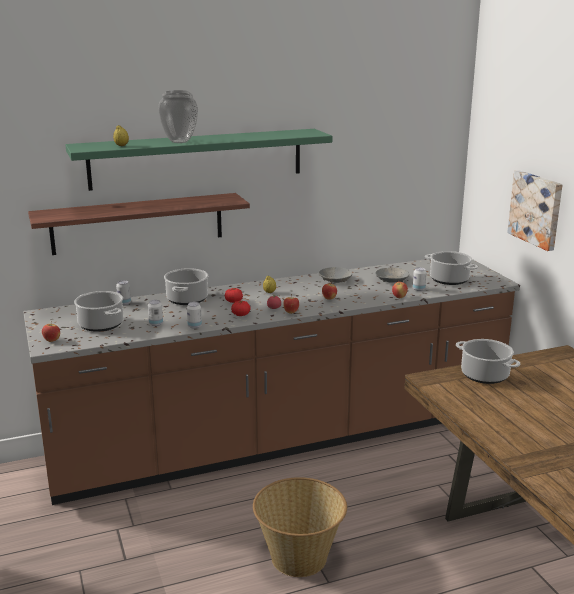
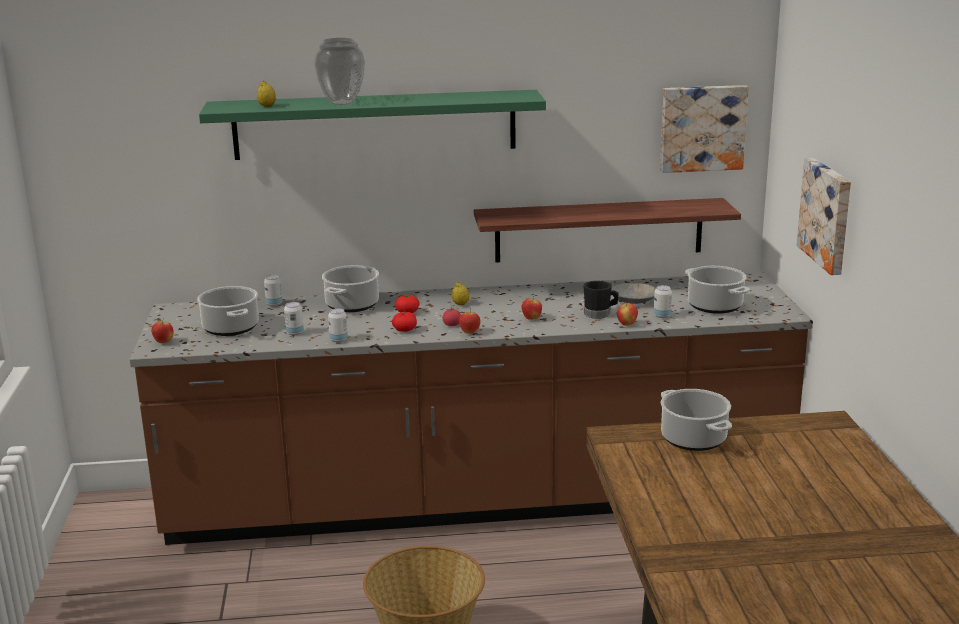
camera: 15 degrees right, 0 degrees up
(138, 223) = (297, 204): shelf -> shelf (599, 230)
(335, 280) = (557, 295): grey bowl -> none
(375, 291) = (600, 314): none -> black mug
(424, 153) = (702, 128): none -> picture

